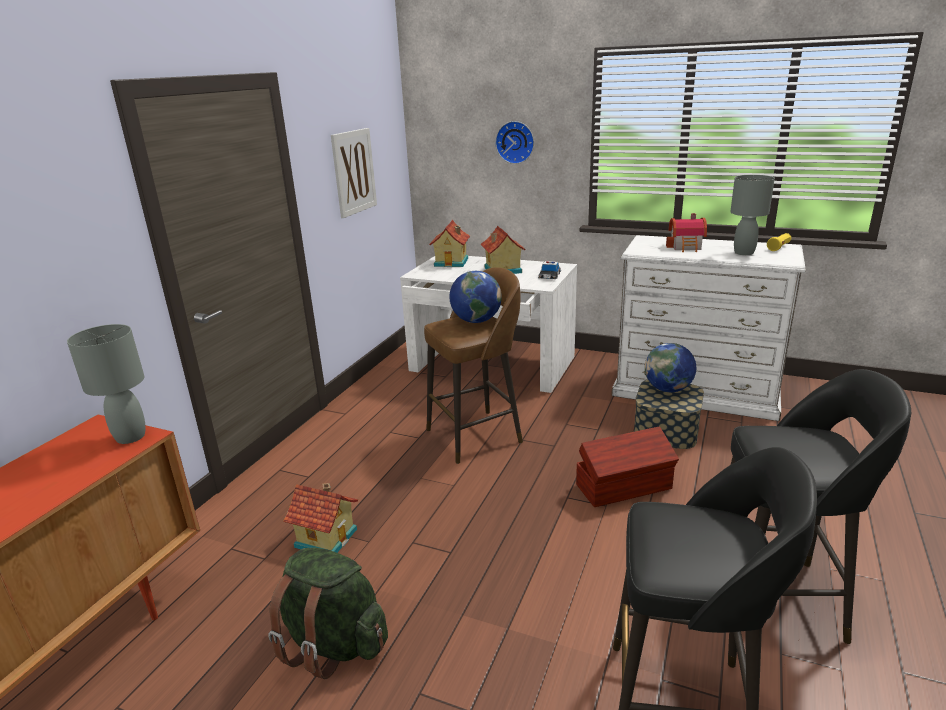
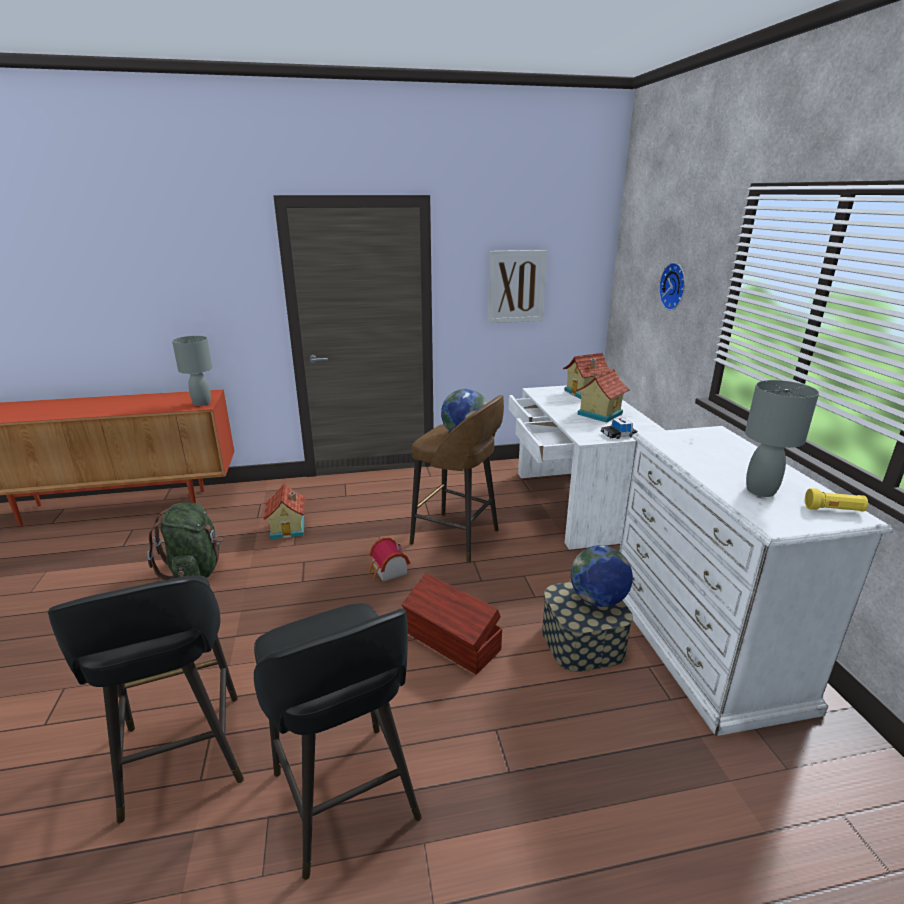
camera: 55 degrees right, 0 degrees up
(687, 247) = (721, 456): toy house -> toy house (388, 572)

